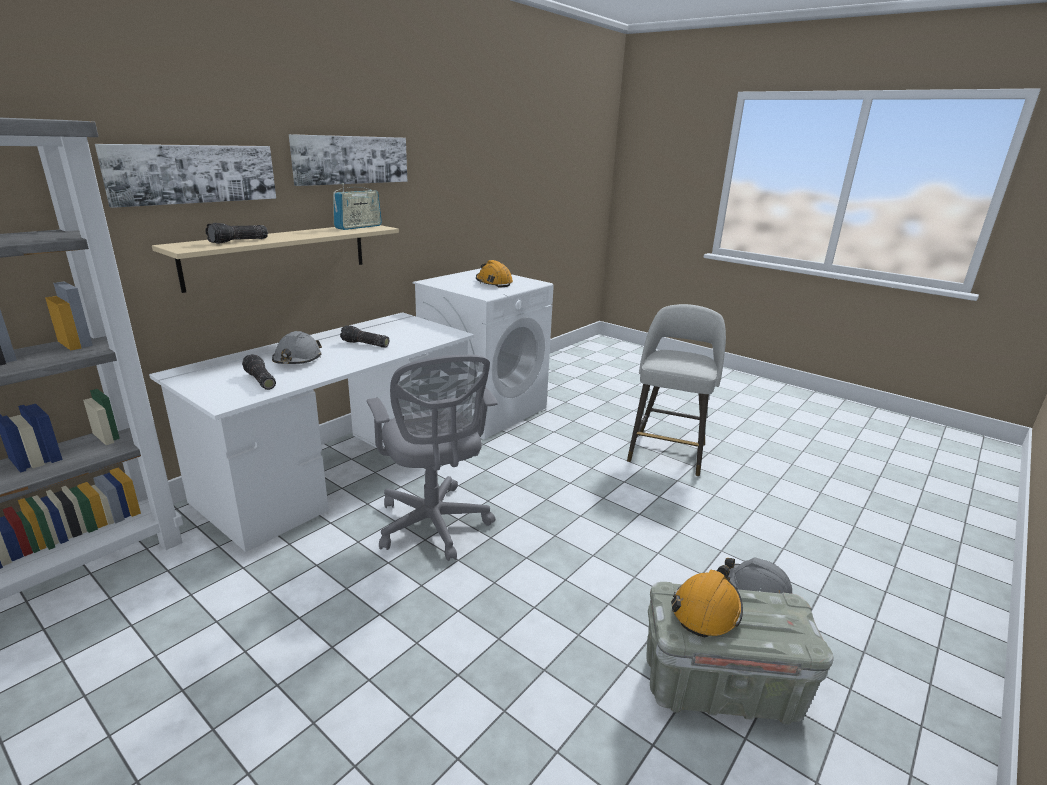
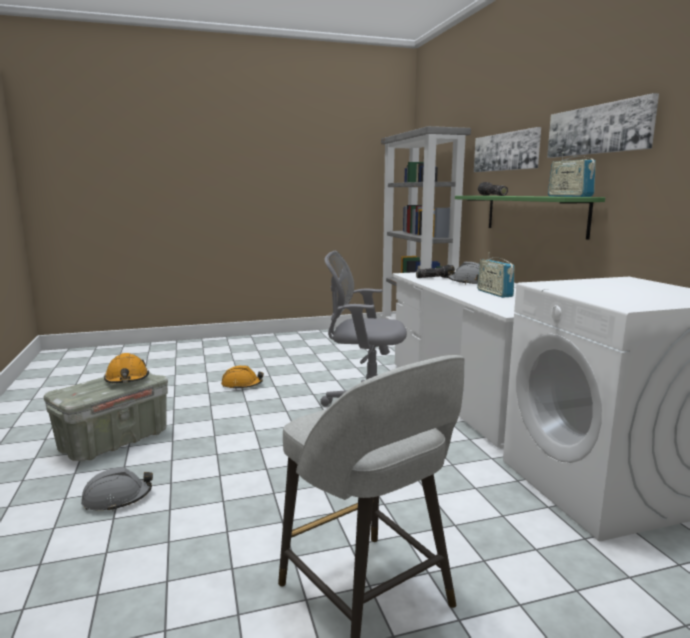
camera: 125 degrees right, 10 degrees down
(279, 255) = (534, 214): beige shelf -> green shelf
(364, 344) = (494, 293): flashlight -> radio
(493, 282) = (625, 293): orange hard hat -> orange hard hat (242, 385)

